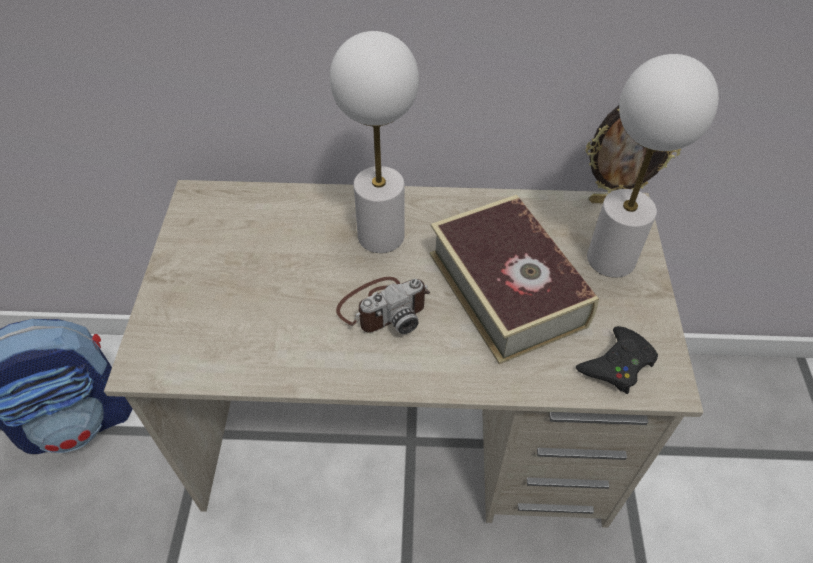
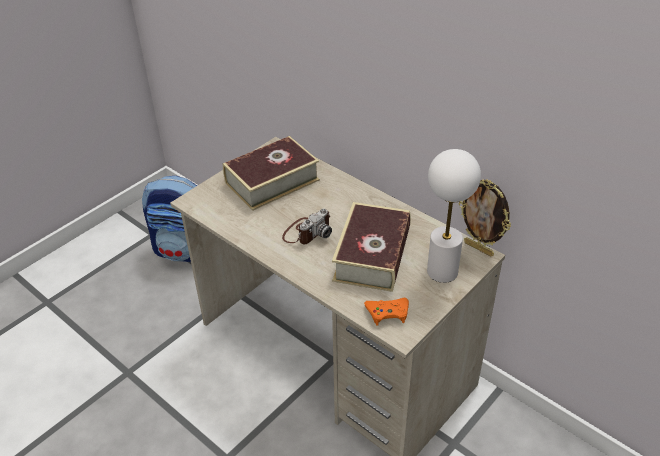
camera: 40 degrees right, 10 degrees down
(247, 255) = (272, 181): none -> book
(381, 235) = (339, 203): white table lamp -> none
(383, 307) = (307, 232): camera -> camera turned 60 degrees counterclockwise
(617, 364) = (387, 313): black game controller -> orange game controller

